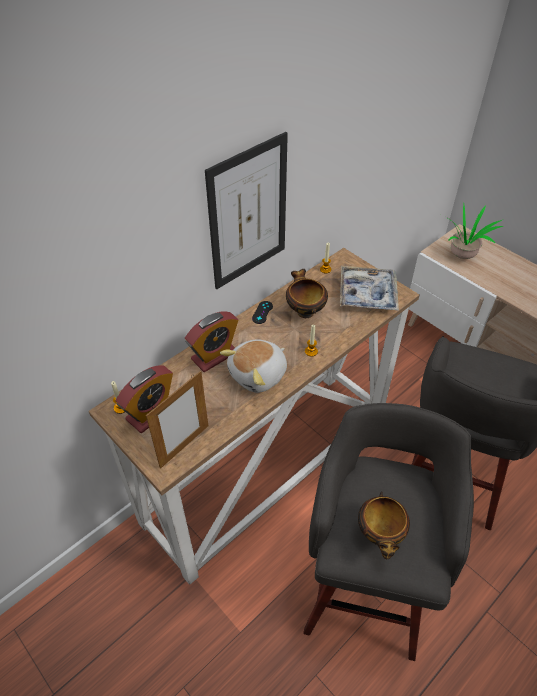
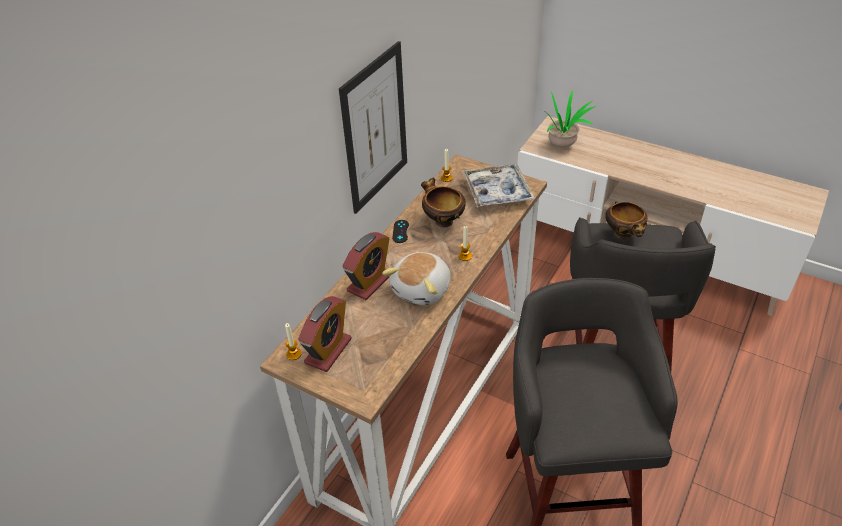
camera: 15 degrees left, 5 degrees down
(184, 446) = (376, 372): picture frame -> none
(380, 535) = (589, 410): bowl -> bowl (624, 235)

